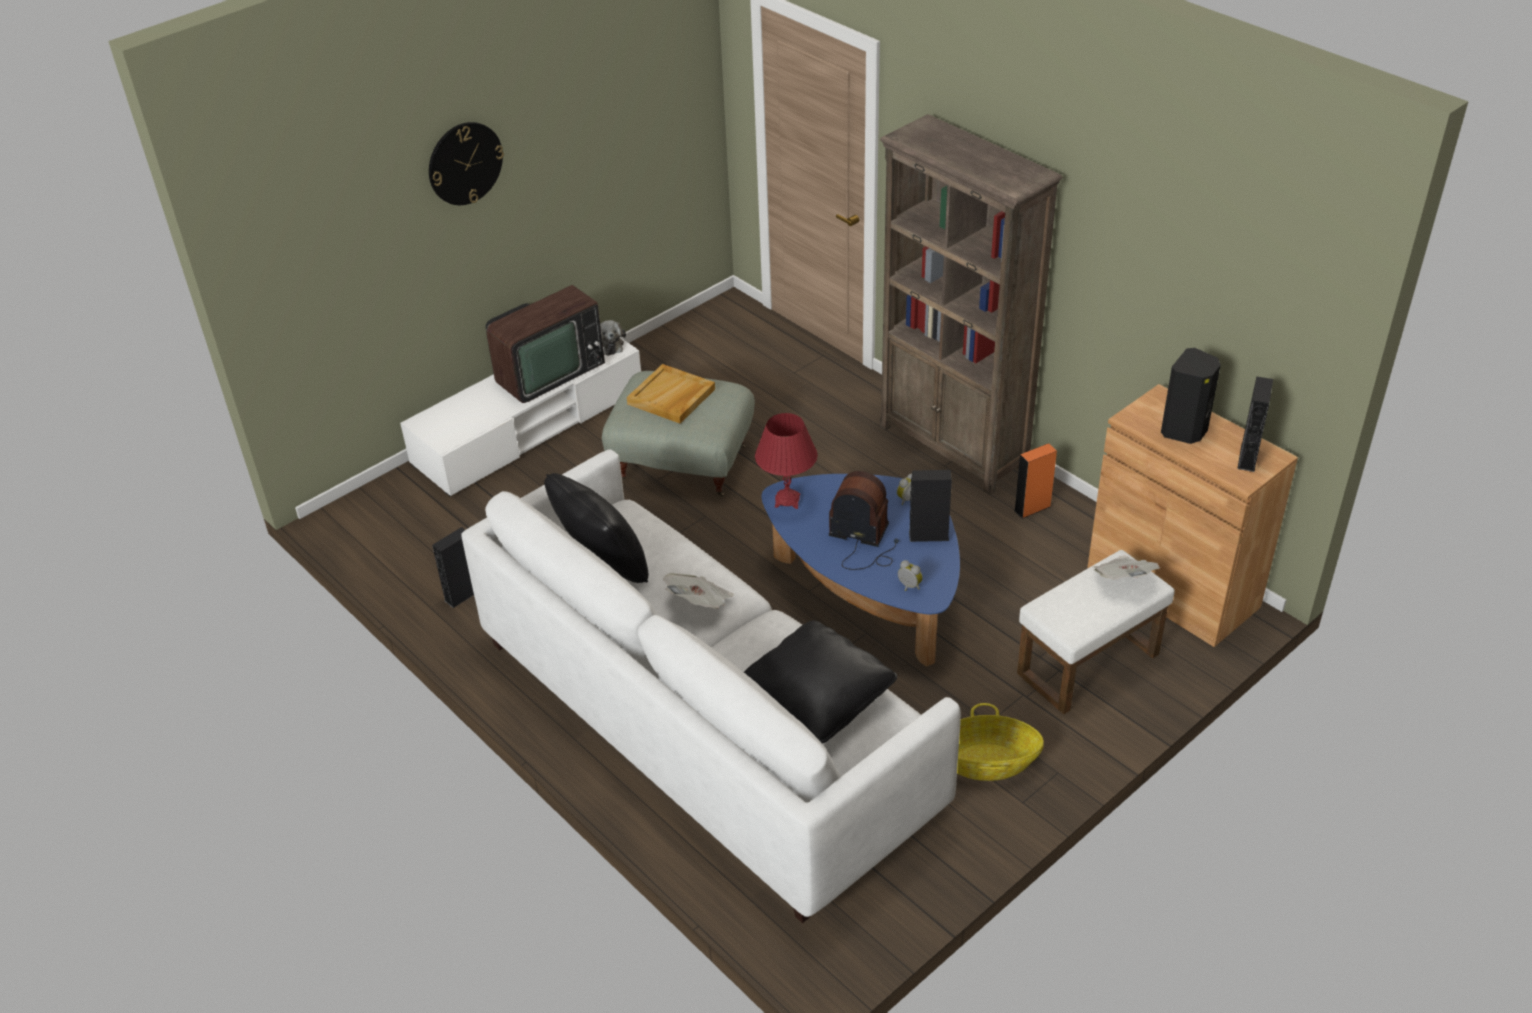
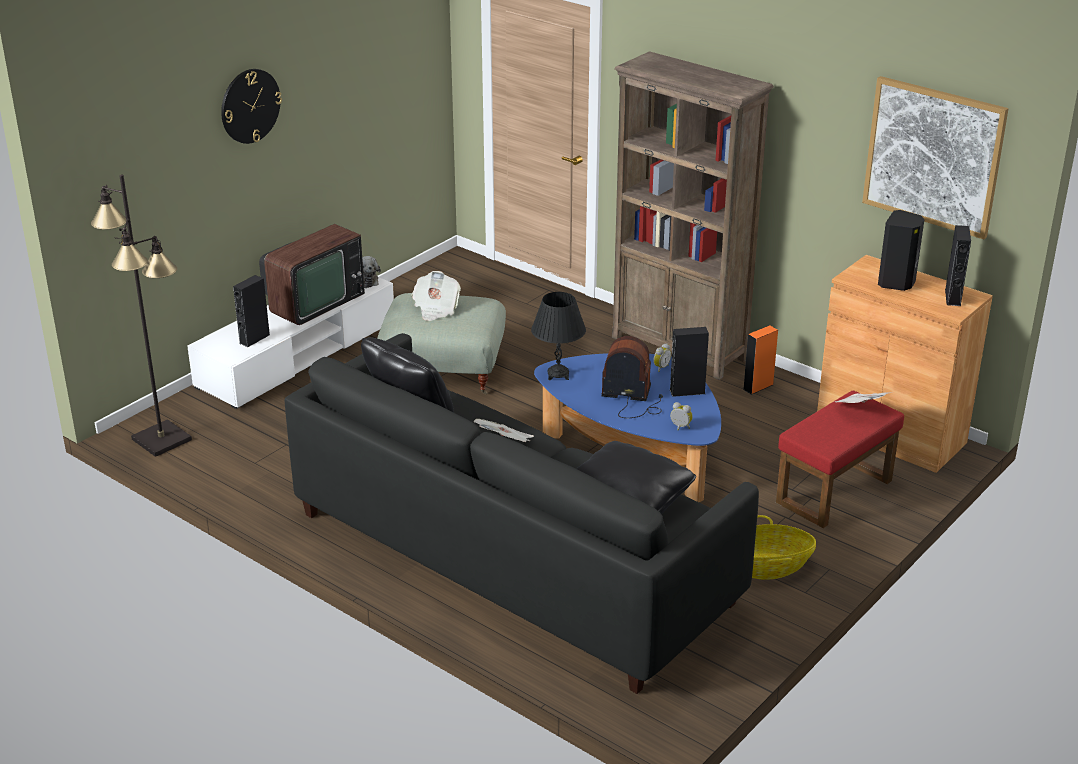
camera: 10 degrees left, 10 degrees down
(364, 531) = (162, 439): none -> black floor lamp
(463, 595) = (267, 480): black speaker -> black speaker (254, 339)
(671, 397) = (436, 308): beige tray -> newspaper
(704, 724) = (512, 558): white sofa -> black sofa
(787, 500) = (558, 375): red table lamp -> black table lamp
(1087, 665) = (834, 493): white ottoman -> red ottoman
(1240, 288) = (933, 156): none -> picture

